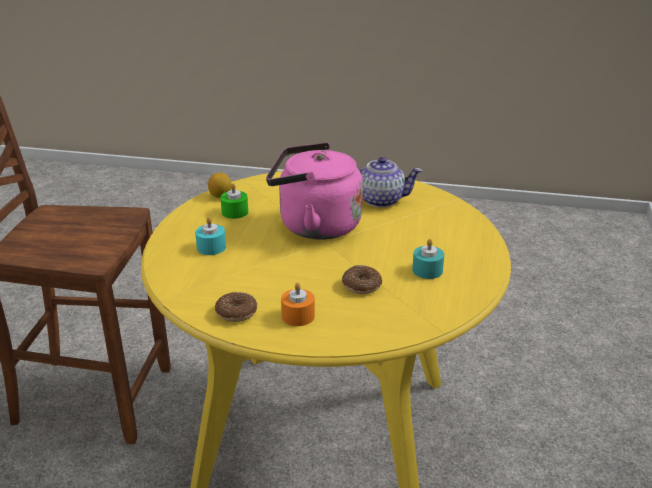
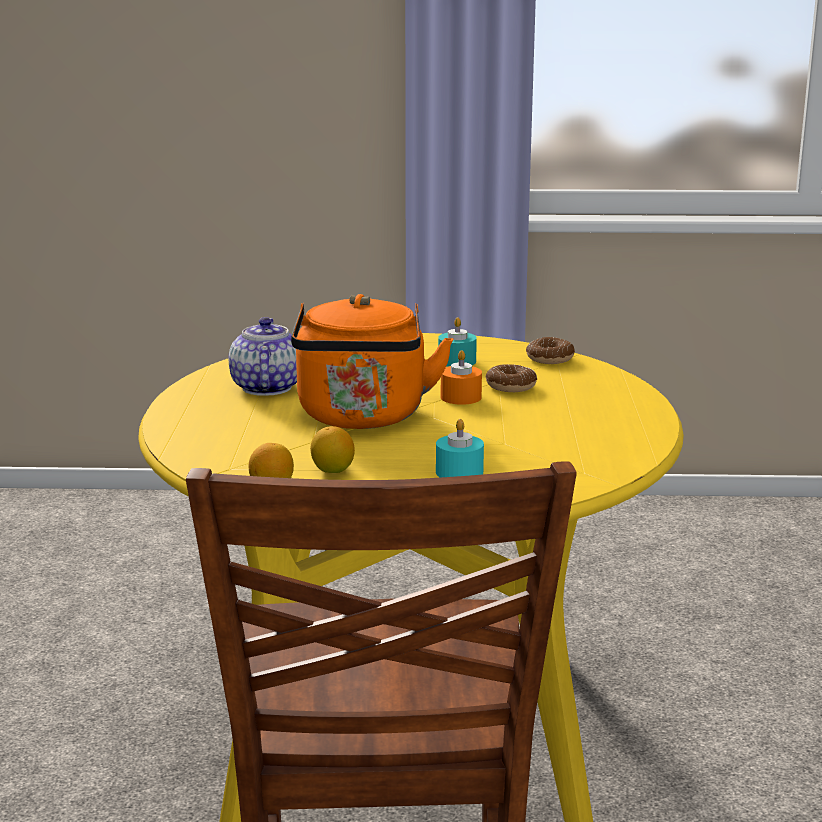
camera: 100 degrees left, 10 degrees down
(235, 212) = (333, 470): green candle -> lemon
(236, 312) = (617, 438): donut -> donut (550, 359)
(298, 316) = (599, 409): orange candle -> orange candle (461, 397)
(314, 226) = (362, 418): pink kettle -> orange kettle

